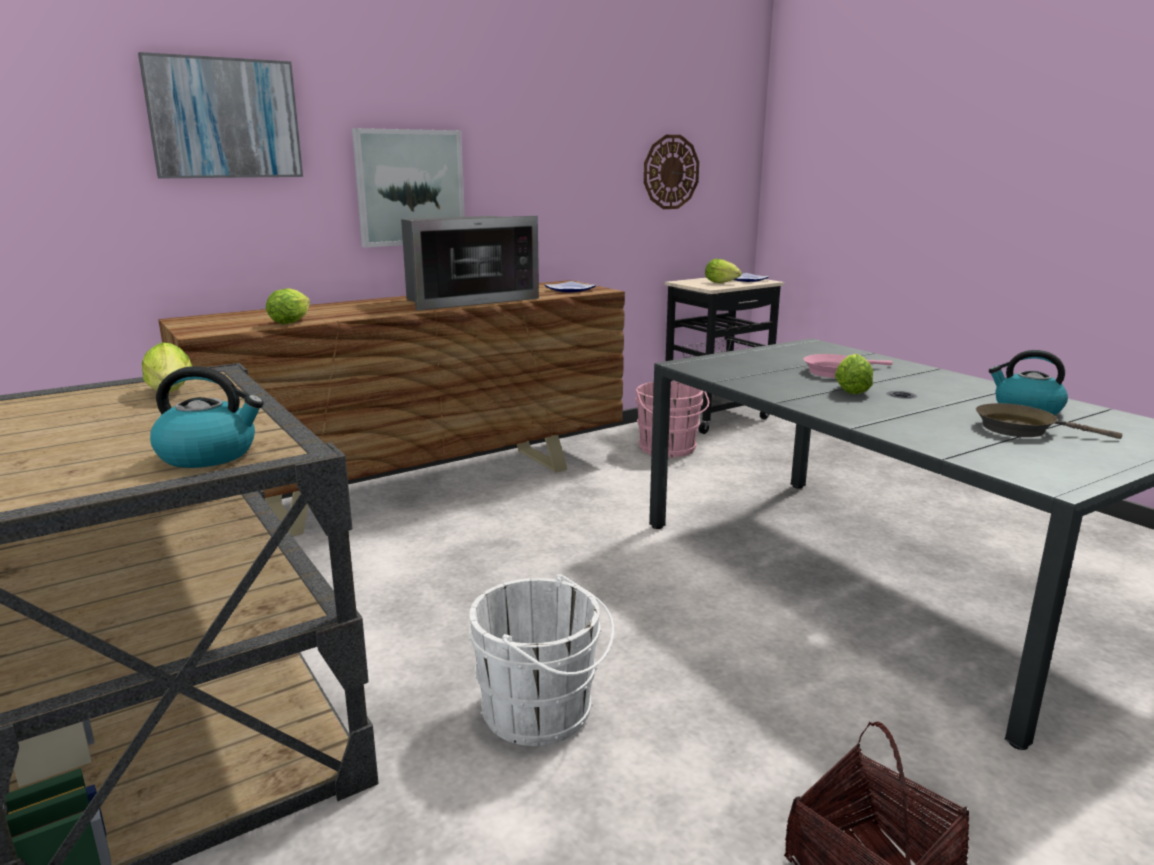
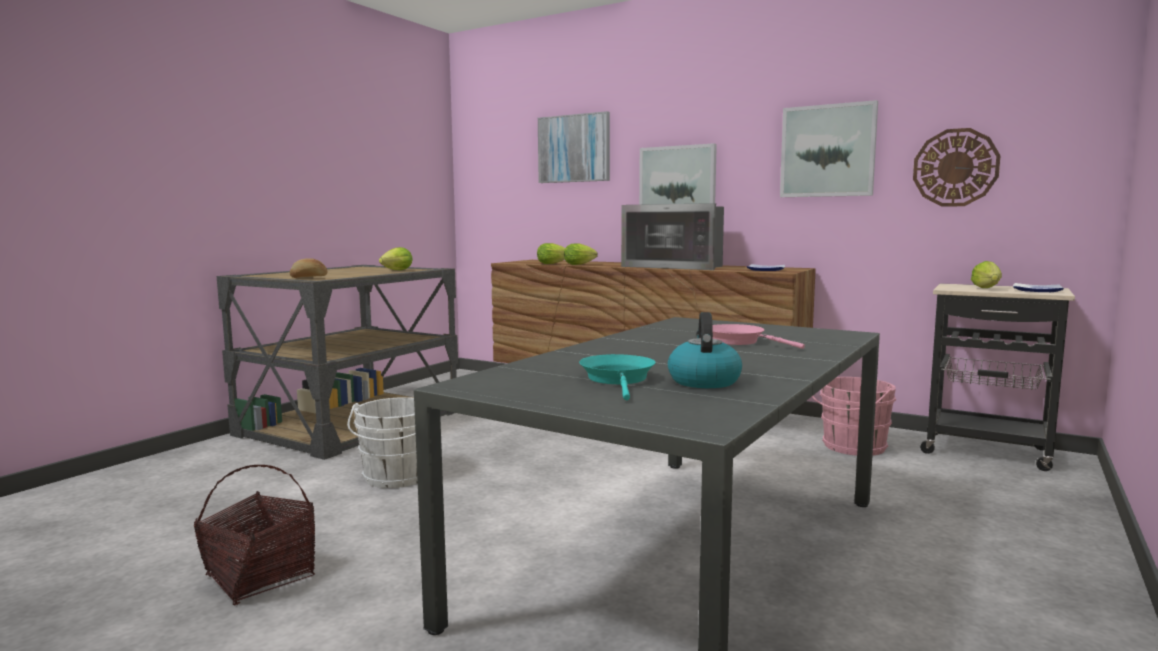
camera: 65 degrees right, 10 degrees down
(209, 454) = (309, 277): kettle -> bread
(574, 149) = (828, 151): none -> picture
(851, 390) = (677, 346): lettuce -> lettuce (581, 264)
(1021, 429) = (618, 379): brown frying pan -> turquoise frying pan

